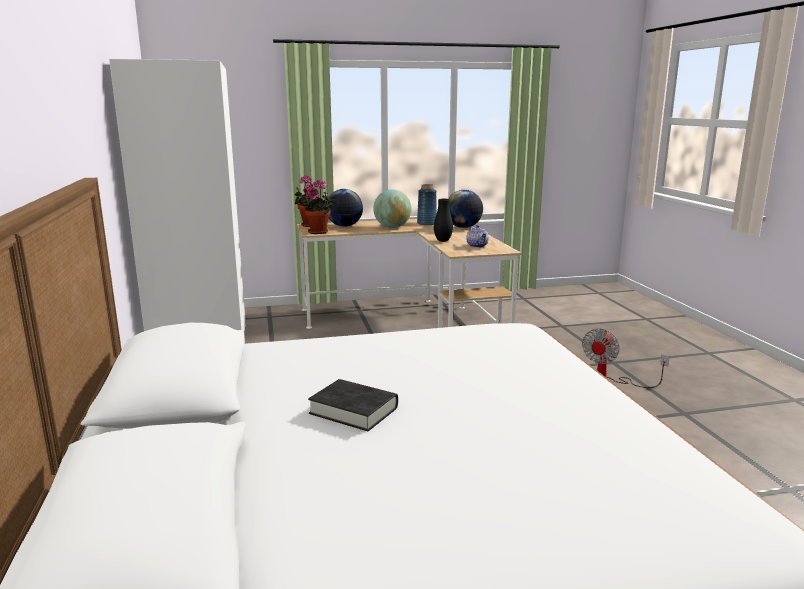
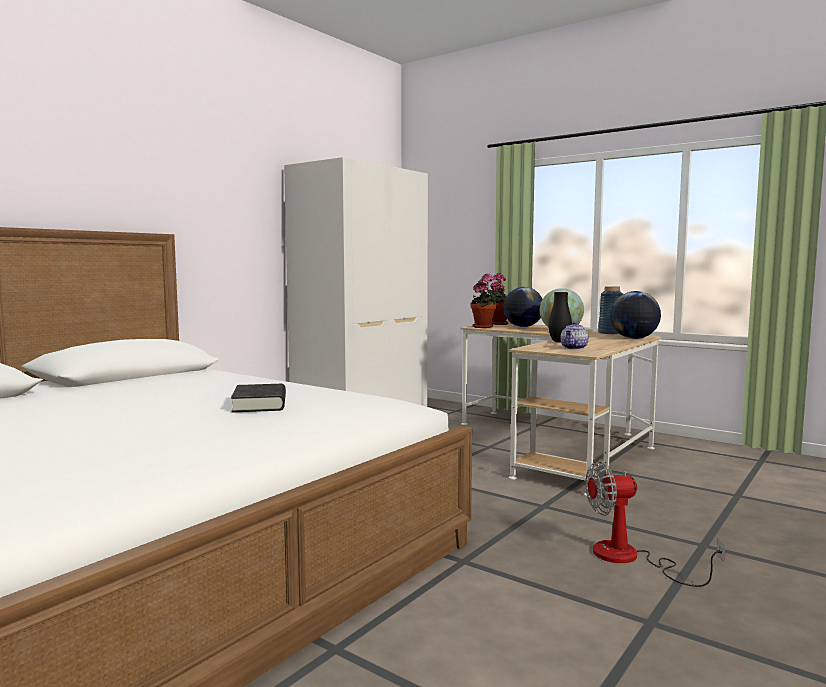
camera: 50 degrees right, 10 degrees down
(353, 410) = (112, 399): black book -> black book (260, 404)

